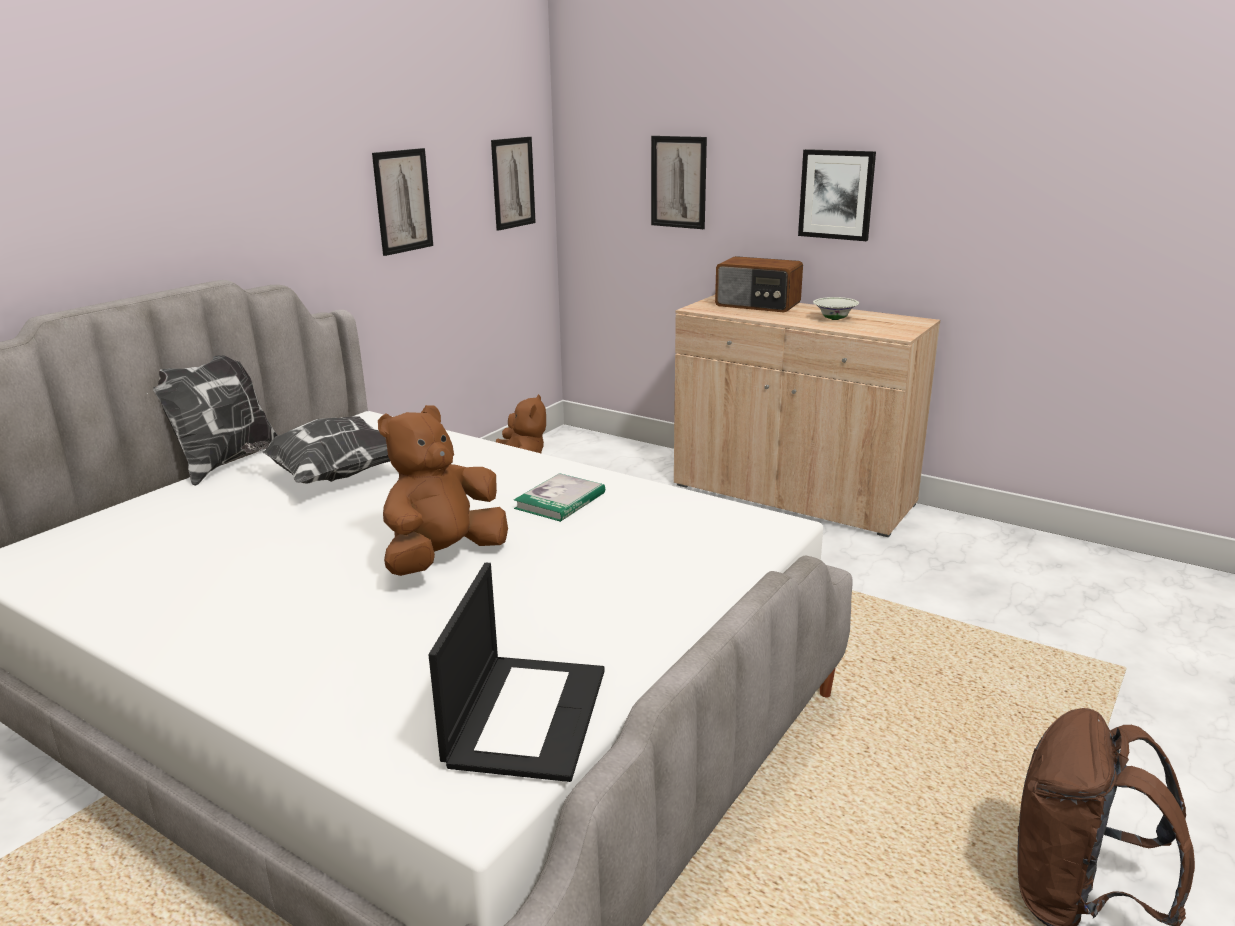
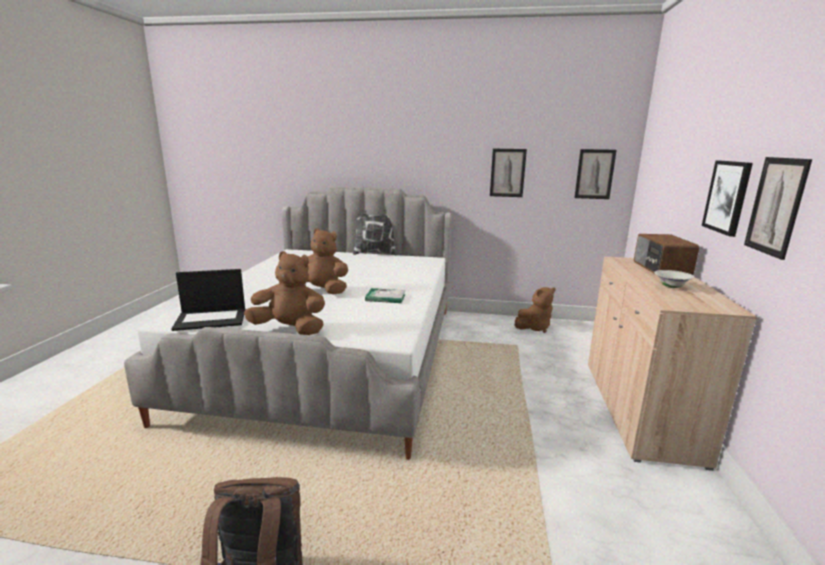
camera: 65 degrees right, 5 degrees down
(331, 476) = (376, 265): pillow -> none
(663, 616) = (290, 329): none -> brown plush toy
(678, 182) = (670, 181): picture -> picture (776, 206)

